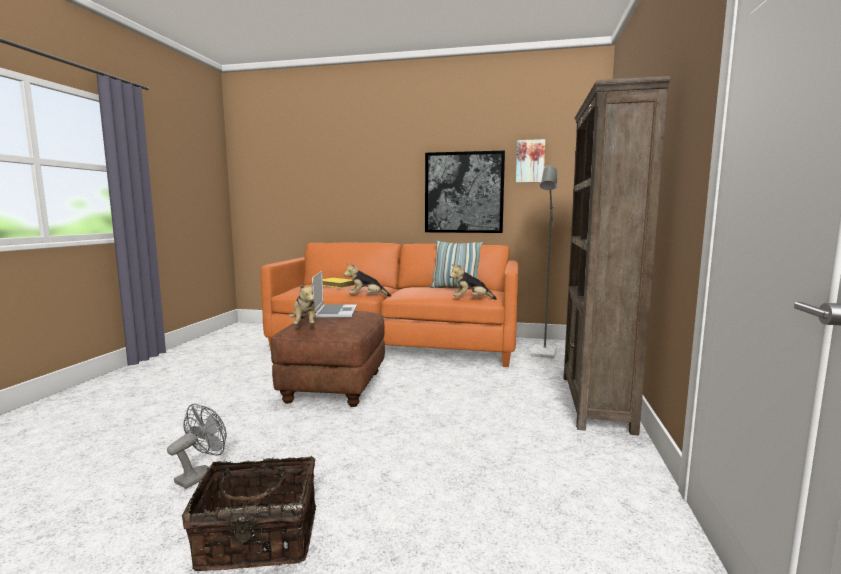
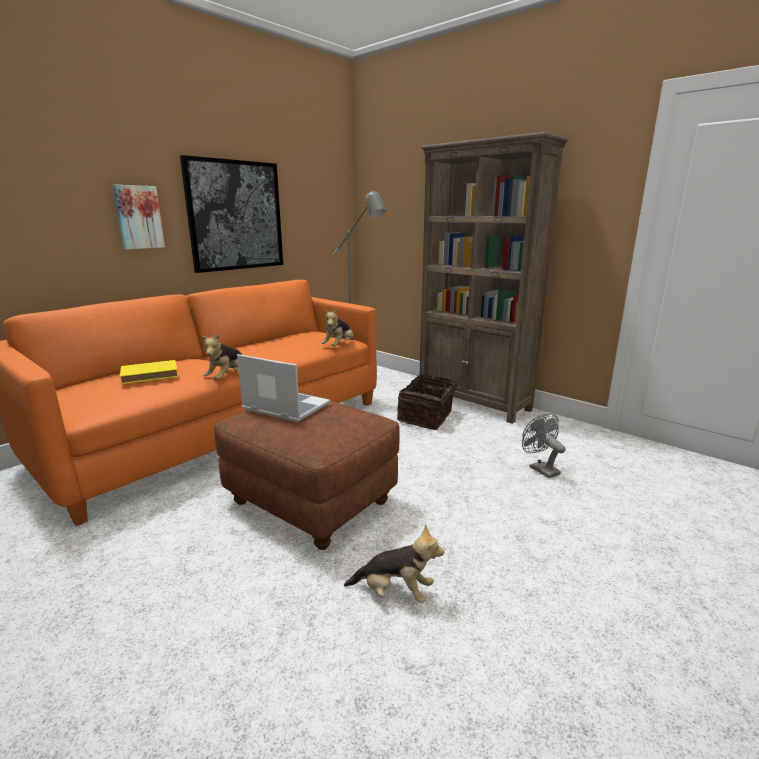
camera: 60 degrees left, 10 degrees up
(201, 475) = (493, 657): grey fan -> grey fan (540, 468)
(258, 541) = (644, 622): basket -> basket (427, 417)
(305, 325) = (328, 433): plush toy -> plush toy (394, 592)
(455, 288) = (283, 338): pillow -> none
(530, 161) = (298, 179): picture -> picture (138, 217)

